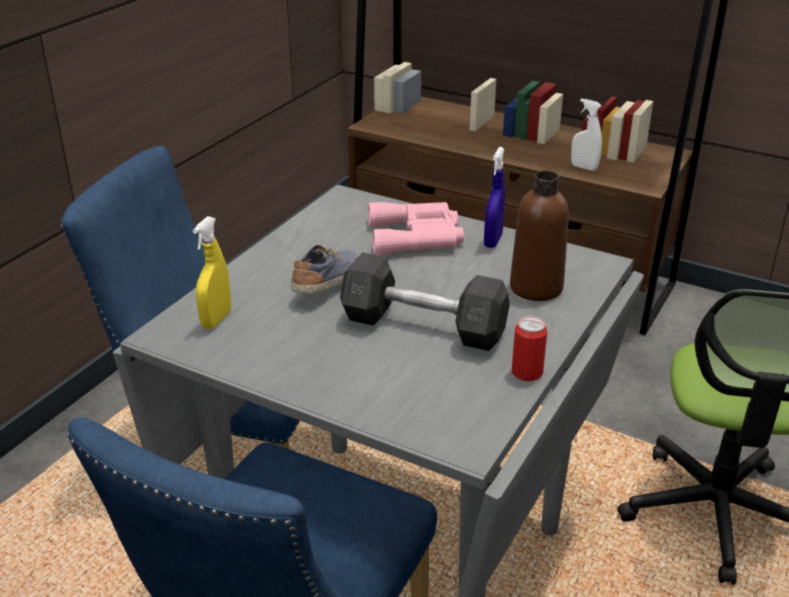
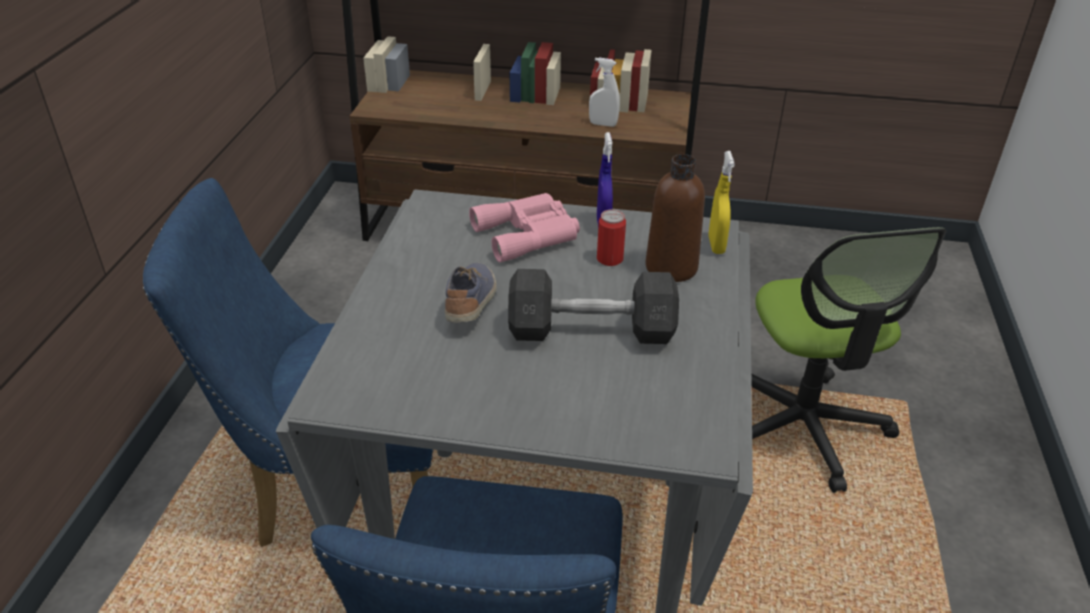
camera: 20 degrees left, 5 degrees up
(216, 319) = (378, 369): yellow spray bottle -> yellow spray bottle (716, 245)
(527, 372) = (713, 359): can -> can (609, 259)

